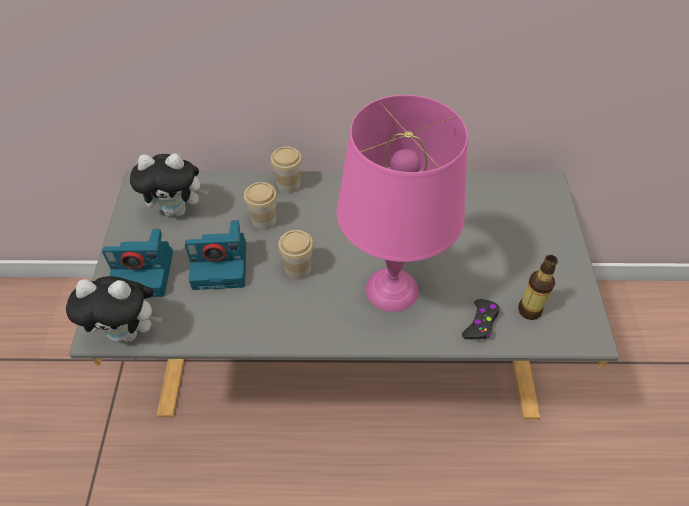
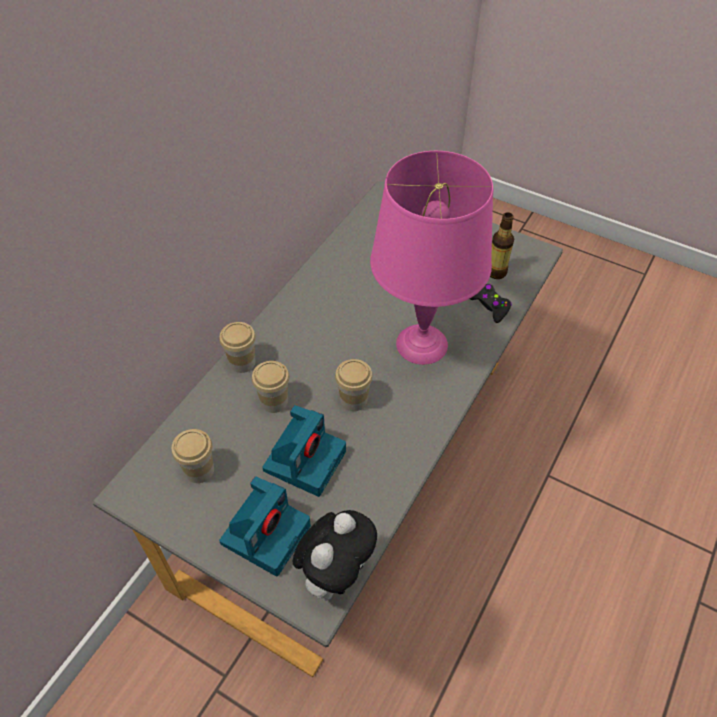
camera: 60 degrees left, 0 degrees up
(178, 210) = (199, 470): plush toy -> cup

